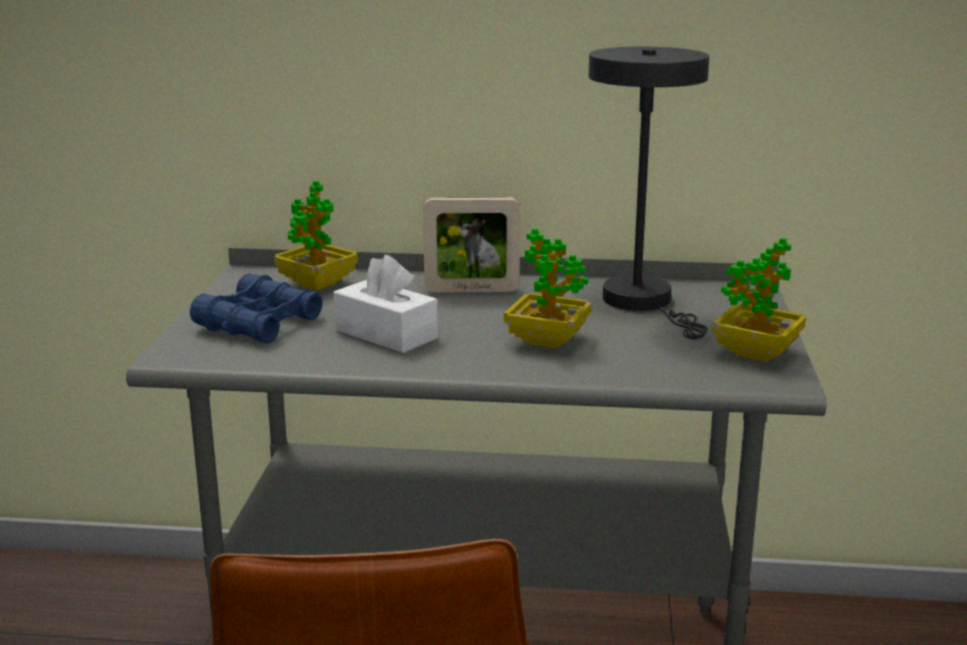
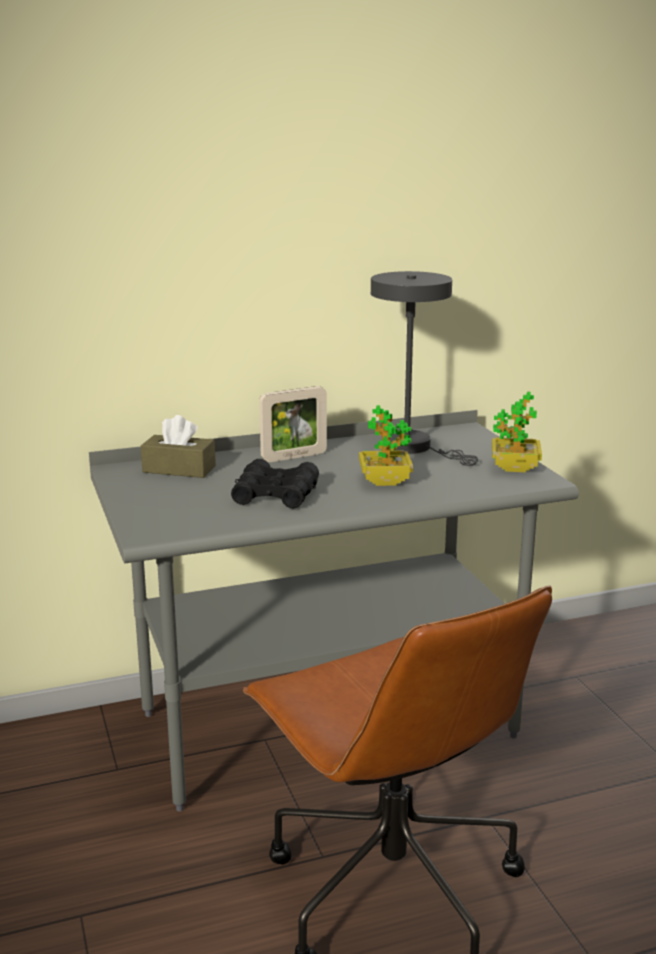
camera: 25 degrees left, 0 degrees up
(259, 323) = (177, 503): blue binoculars -> none
(317, 284) = (179, 469): potted plant -> brown tissue box
(386, 334) = (275, 495): white tissue box -> black binoculars

